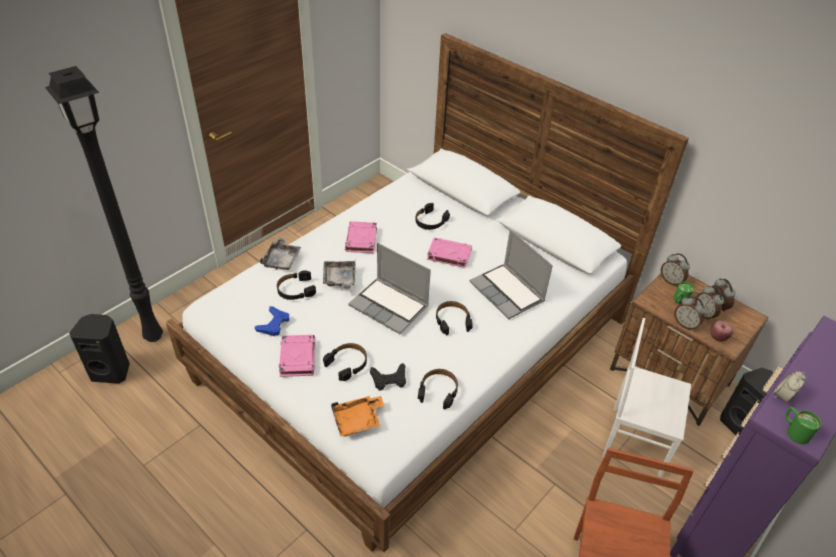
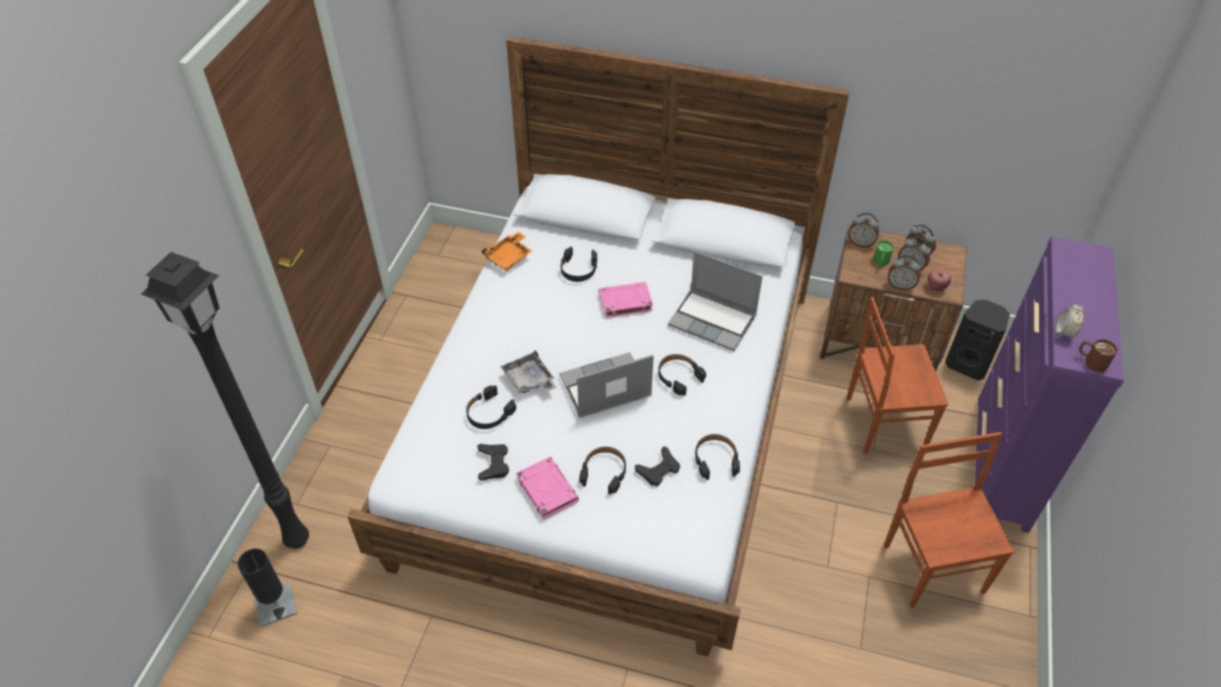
camera: 25 degrees left, 5 degrees up
(111, 371) = (276, 605): black speaker -> black table lamp
(273, 324) = (493, 463): blue game controller -> black game controller
(282, 259) = (444, 383): grey tray -> none
(358, 420) = (658, 528): orange tray -> orange tray (509, 257)
(361, 240) = (518, 323): pink book -> none
(390, 306) = (604, 388): laptop -> laptop turned 150 degrees clockwise
(635, 439) = (883, 422): white chair -> brown chair
(794, 431) = (1091, 361): green mug -> brown mug

